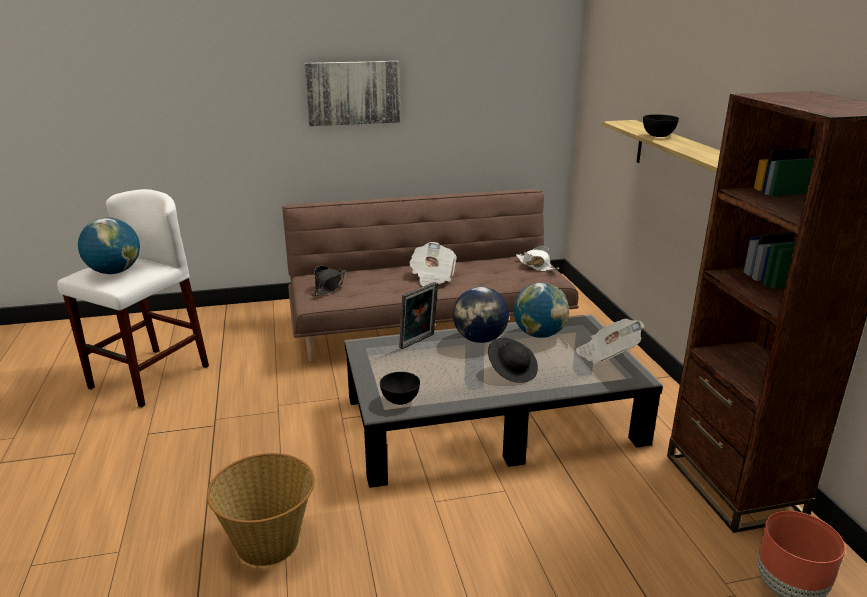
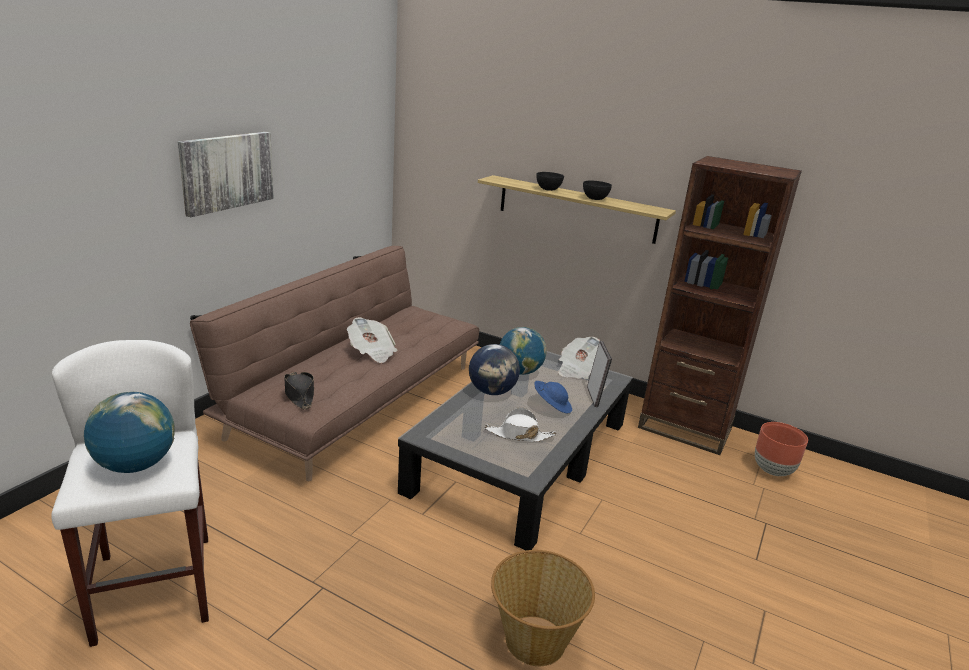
camera: 50 degrees left, 0 degrees up
(400, 400) = (528, 463): black bowl -> black bowl (595, 198)
(418, 342) = (456, 412): picture frame -> picture frame (595, 397)
(512, 371) = (551, 406): black hat -> blue hat
(536, 265) = (430, 316): white hat -> white hat (519, 435)

